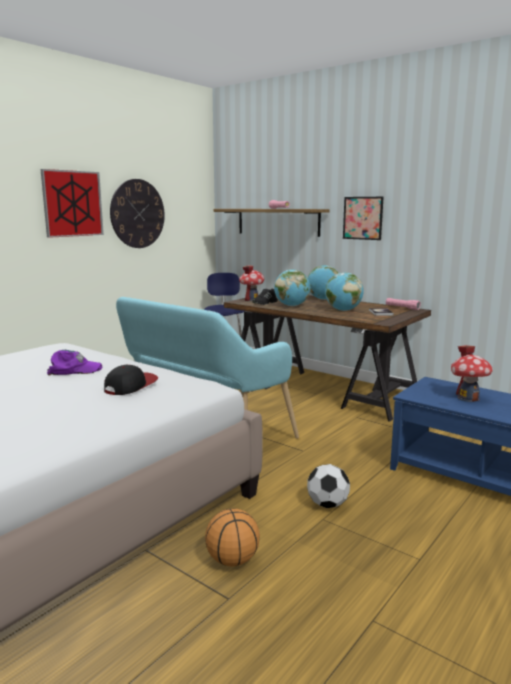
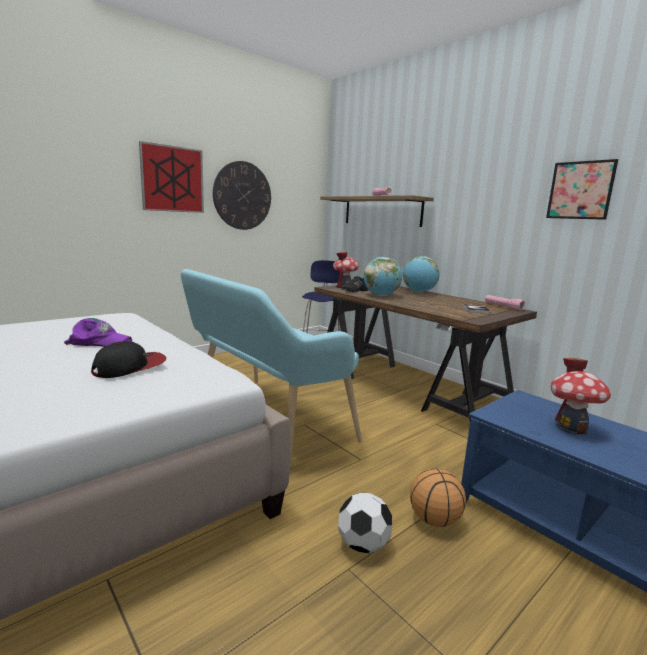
camera: 10 degrees right, 0 degrees up
(232, 561) = (200, 622): basketball -> basketball (434, 520)
(343, 310) = (434, 304): globe -> none
(363, 218) = (468, 207): picture -> picture (580, 190)

